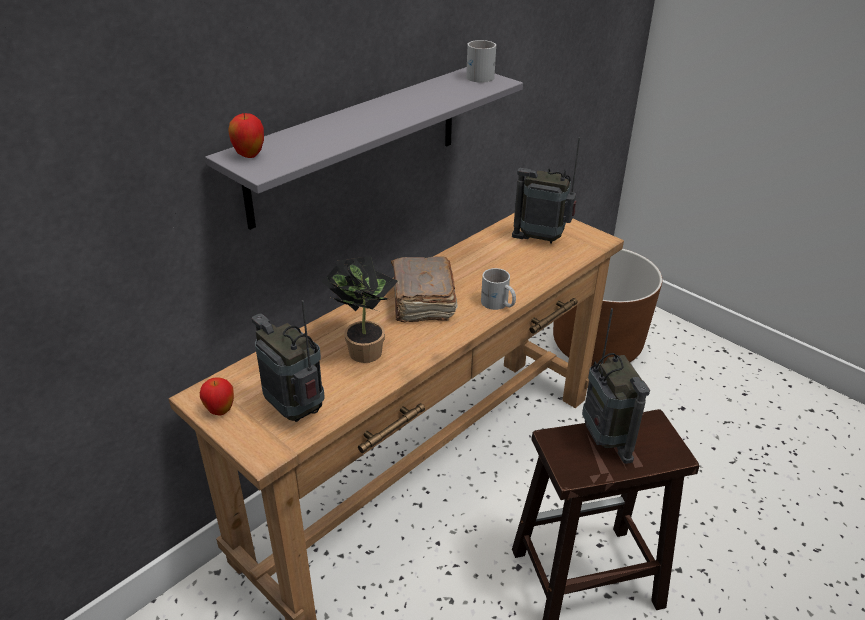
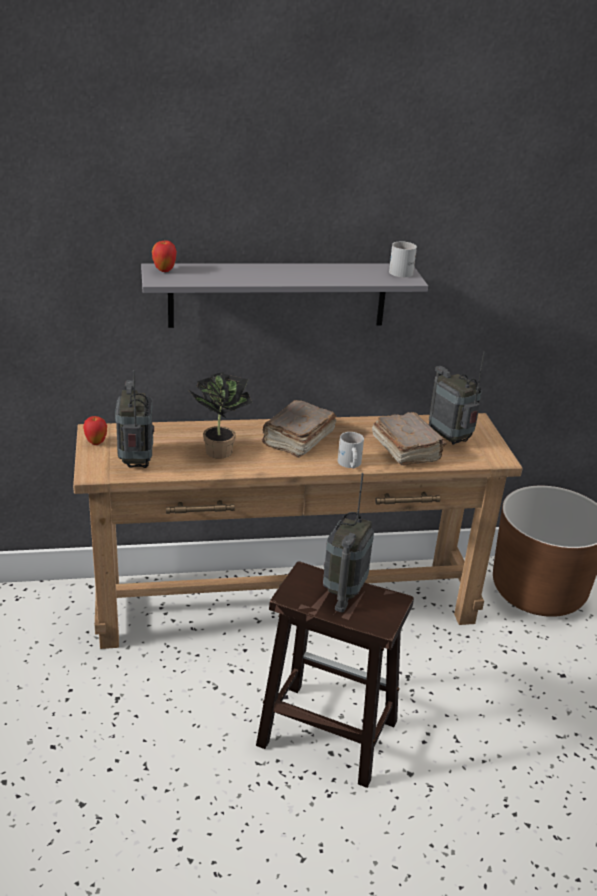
camera: 35 degrees right, 5 degrees down
(523, 266) = (406, 450): none -> brown book

